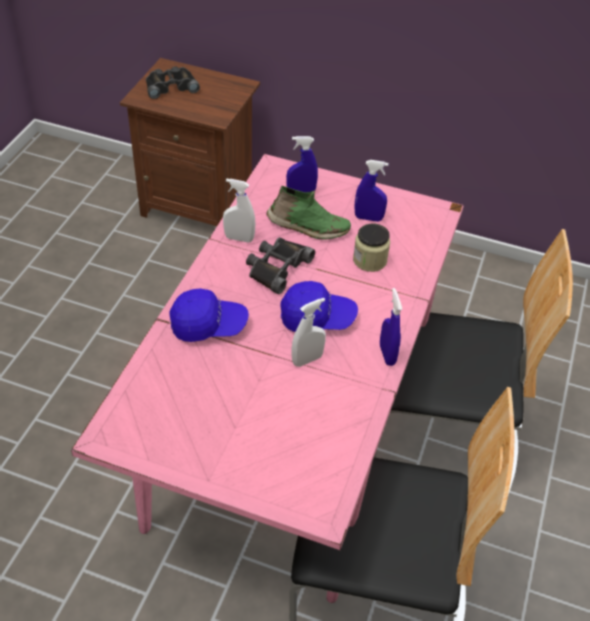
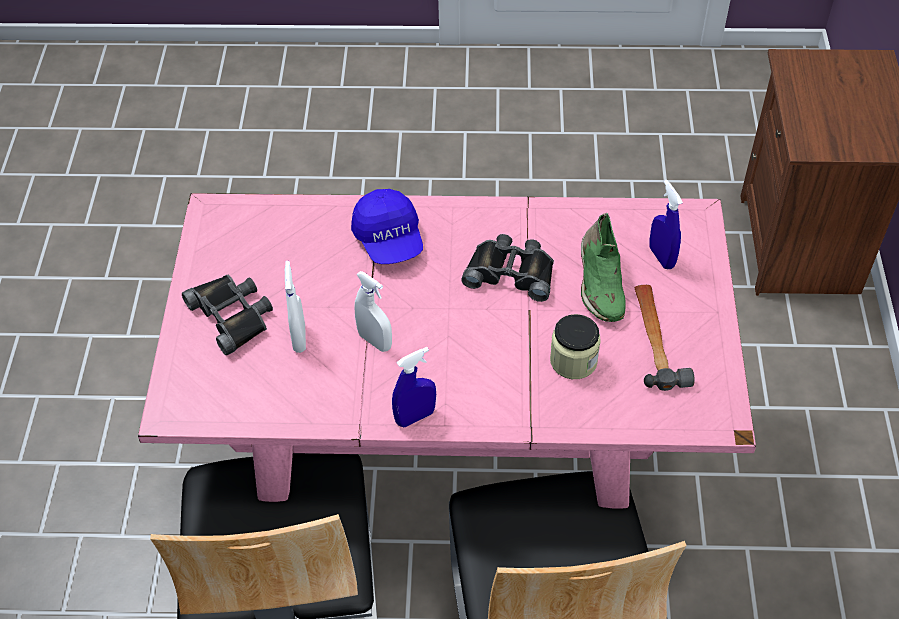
camera: 75 degrees right, 5 degrees up
(170, 86) = (838, 81): black binoculars -> black binoculars (232, 315)
(239, 238) = (542, 223): white spray bottle -> white spray bottle (299, 338)
(317, 318) = (445, 333): blue cap -> none
(368, 218) = (656, 340): blue spray bottle -> hammer

